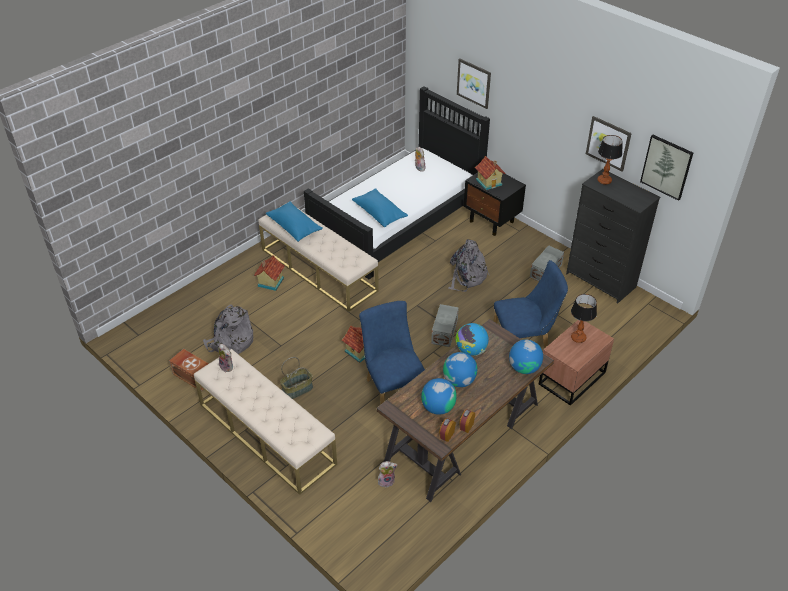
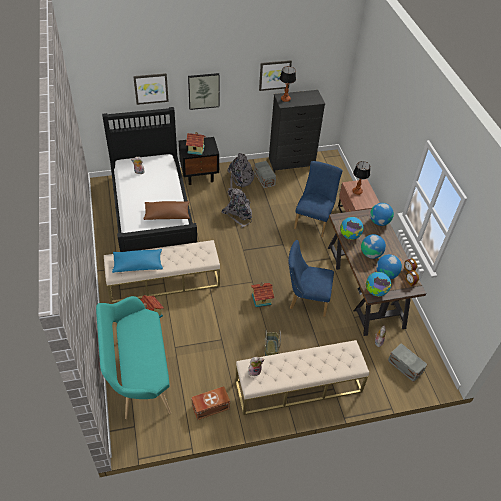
camera: 60 degrees left, 5 degrees up
(195, 309) = (138, 375): none -> turquoise bench
(231, 342) = (194, 367): grey backpack -> grey backpack (240, 180)
(379, 214) = (167, 215): blue pillow -> brown pillow
(400, 408) = (376, 291): none -> globe
(443, 332) = (277, 250): grey storage box -> grey storage box (405, 367)
(666, 167) = (319, 69): picture -> picture (203, 91)

